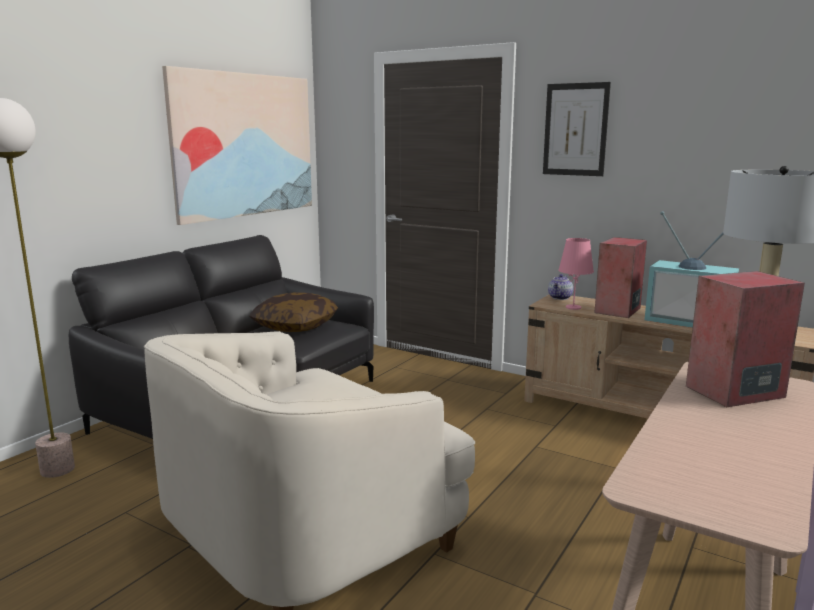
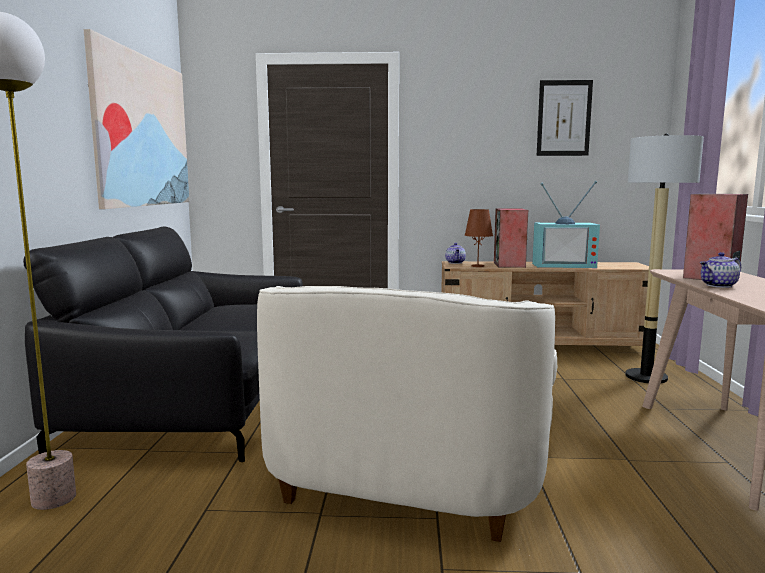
camera: 30 degrees left, 5 degrees down
(295, 326) = (240, 310): pillow -> none
(573, 307) = (477, 266): pink table lamp -> brown table lamp
(575, 129) = (454, 125): picture -> picture (564, 118)
(691, 411) = (719, 286): none -> teapot

